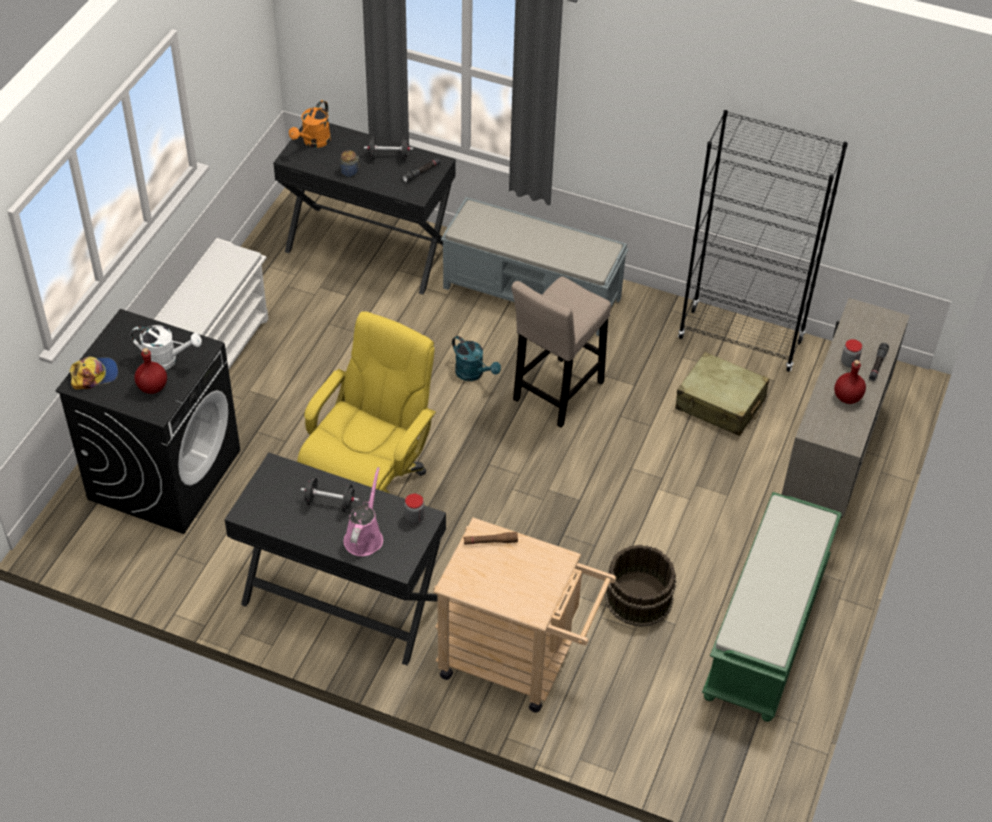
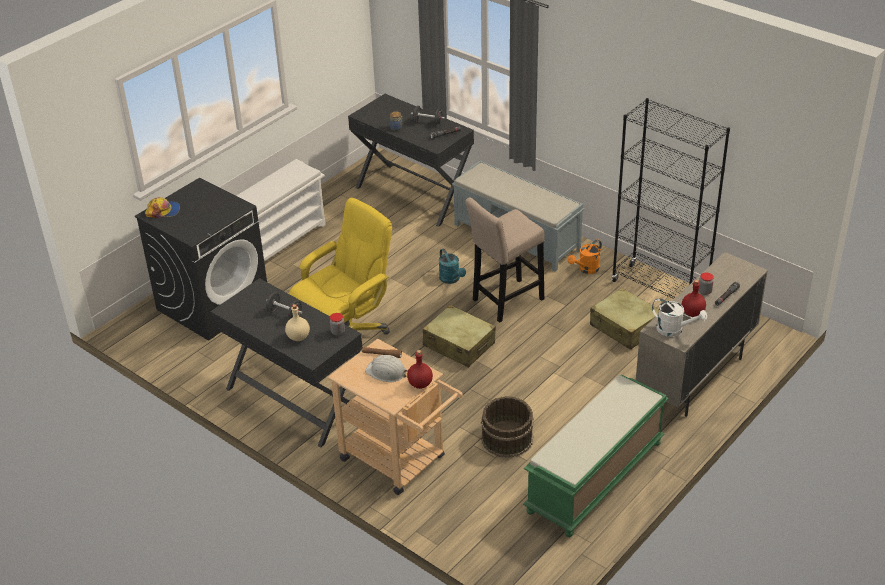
camera: 20 degrees right, 10 degrees down
(153, 387) = (197, 223): red bottle -> red bottle (420, 384)
(167, 360) = (213, 210): white watering can -> white watering can (674, 330)
(313, 142) = (381, 108): orange watering can -> orange watering can (586, 269)
(364, 536) = (298, 337): pink watering can -> beige bottle
(508, 567) = (386, 372): none -> white hard hat
(523, 471) = (459, 344): none -> beige suitcase

